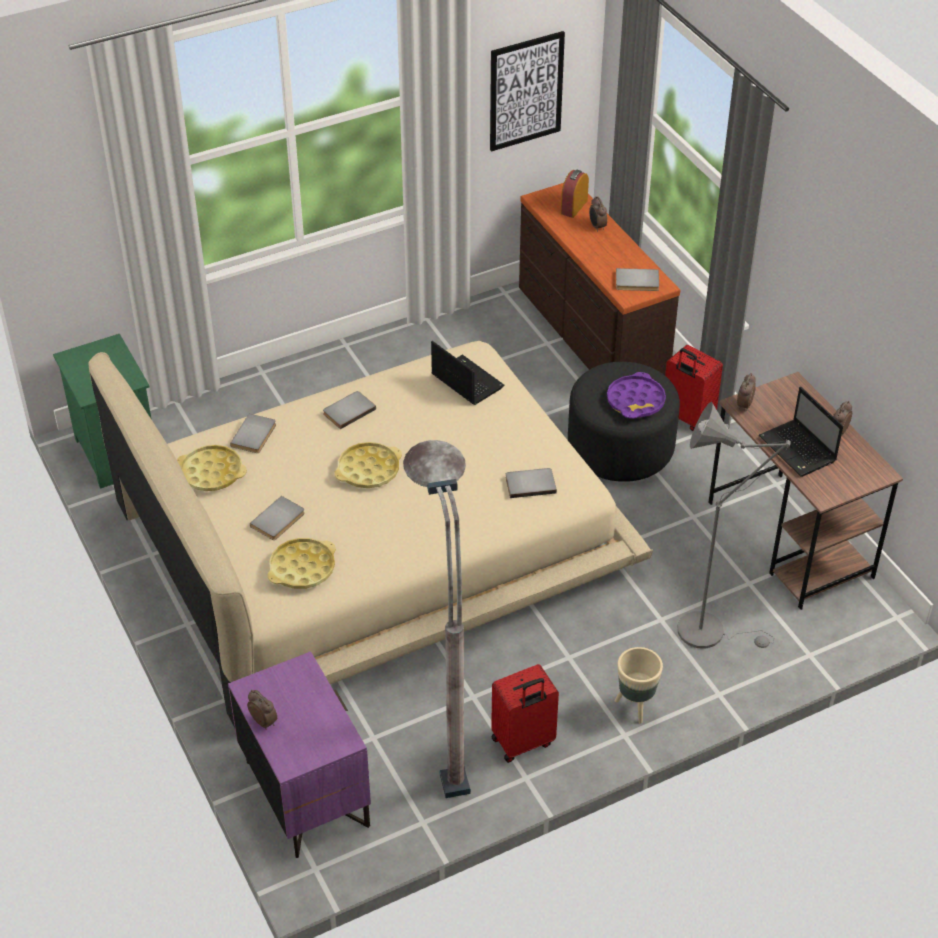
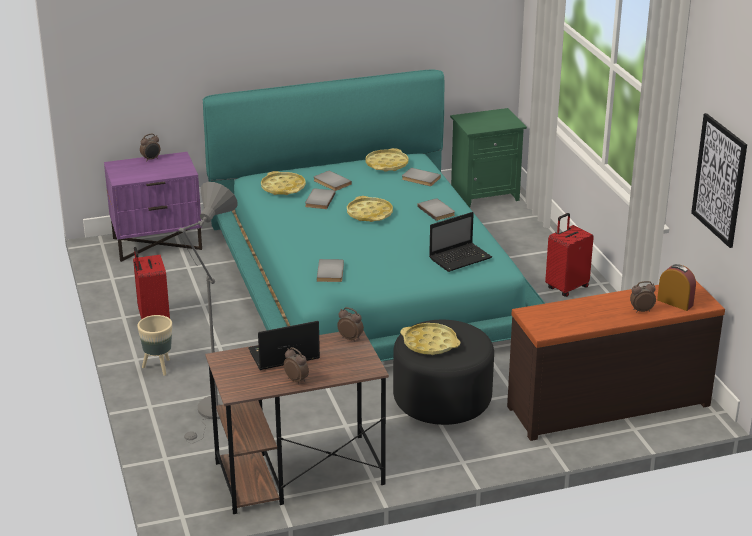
camera: 100 degrees right, 15 degrees down
(373, 540) = (368, 279): beige bed -> turquoise bed
(444, 738) = (173, 291): grey floor lamp -> none
(635, 401) = (430, 343): purple tray -> yellow tray
(637, 282) = (550, 320): grey book -> grey book (318, 200)
(686, 417) = (477, 442): red suitcase -> red suitcase (566, 287)

